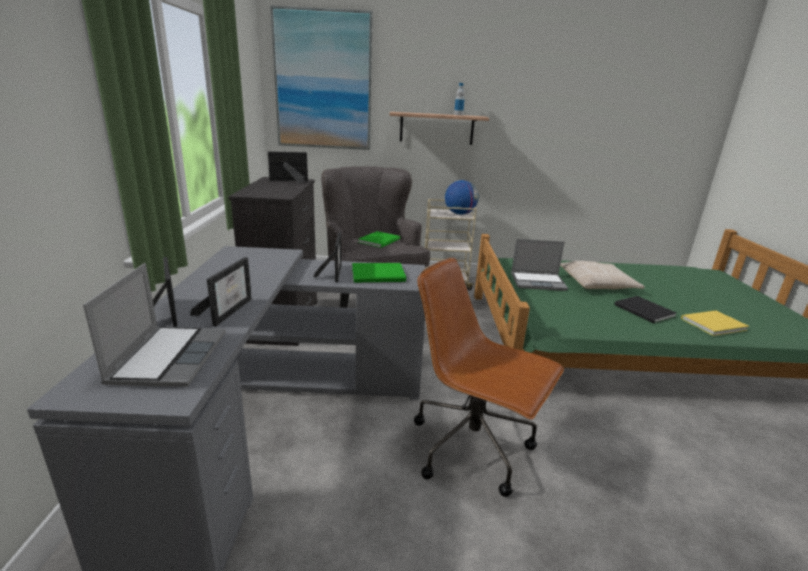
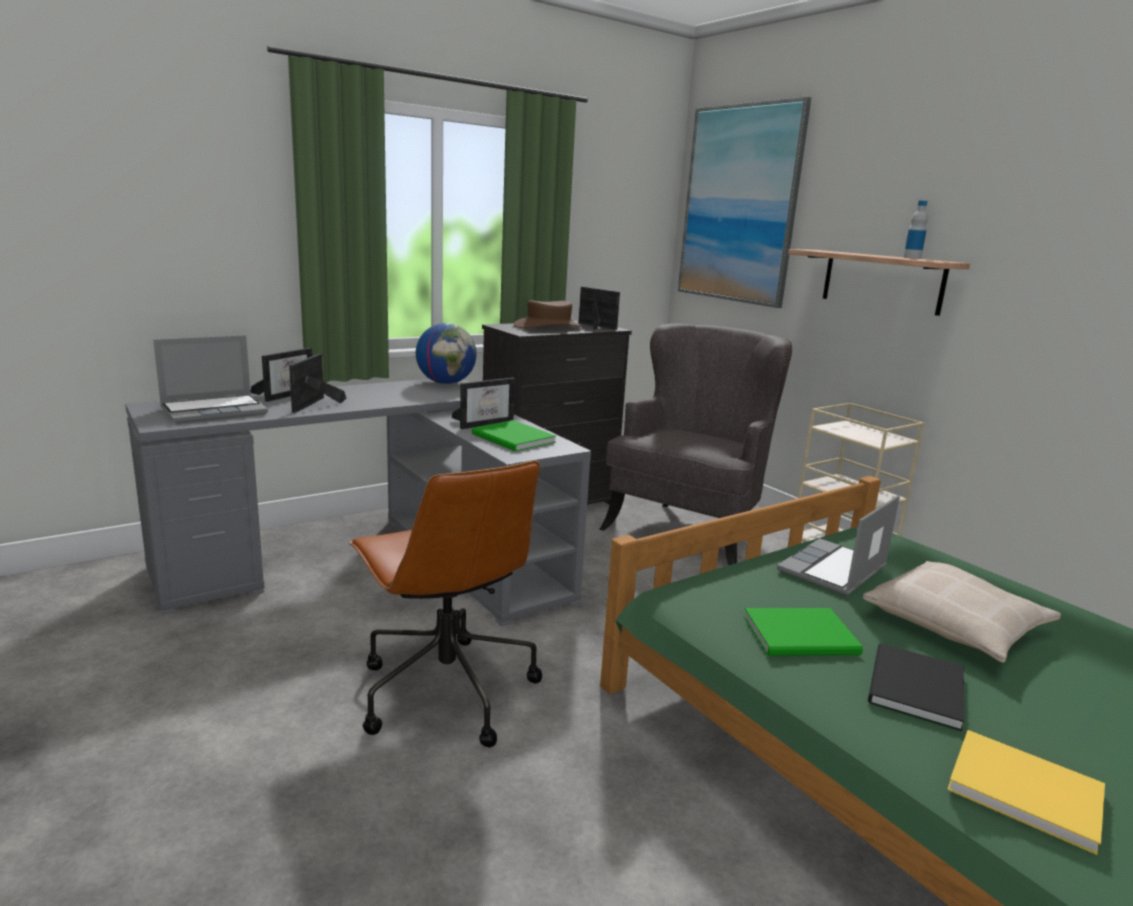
camera: 55 degrees right, 5 degrees down
(228, 310) = (314, 406): picture frame -> picture frame turned 120 degrees clockwise
(271, 187) = (548, 327): none -> brown hat
(380, 240) = (698, 438): green book -> green book (804, 636)
(460, 214) = (877, 438): globe -> globe (446, 383)
(473, 448) = (445, 690): brown office chair -> brown office chair turned 150 degrees clockwise
(538, 282) = (833, 570): laptop -> laptop turned 75 degrees clockwise

